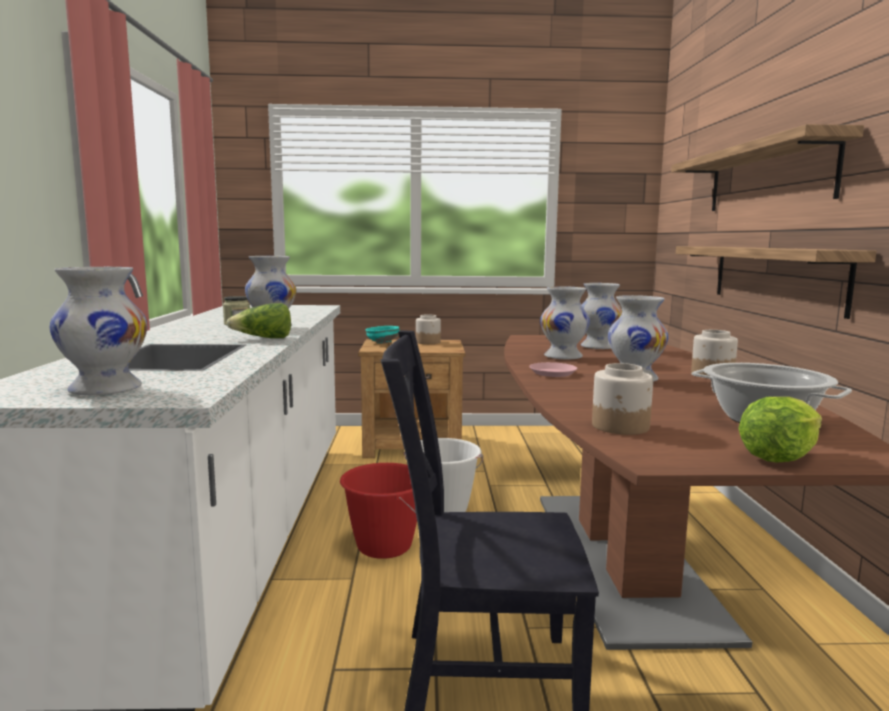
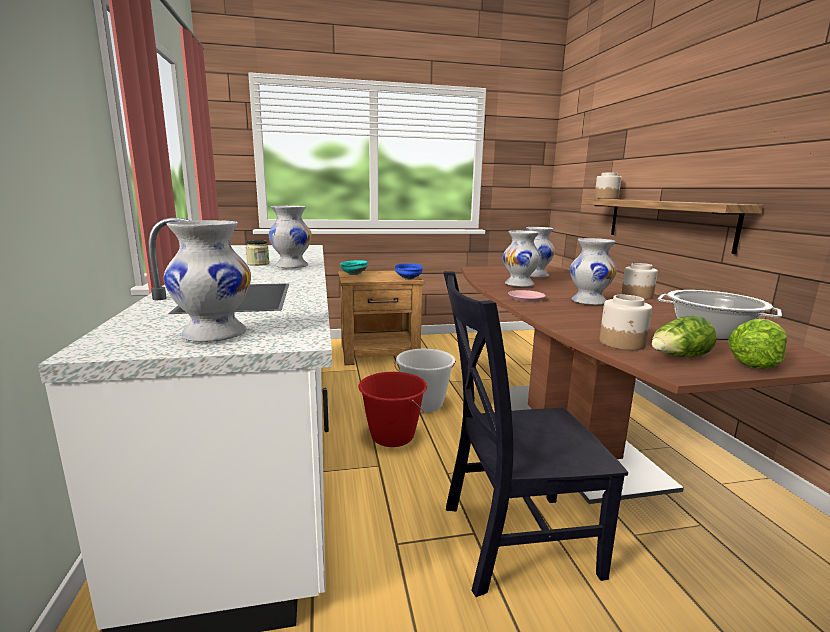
camera: 10 degrees left, 5 degrees up
(263, 338) = (297, 277): lettuce -> lettuce (678, 357)
(428, 342) = (389, 272): jar -> jar (606, 198)
(447, 349) = (408, 278): none -> blue bowl
(767, 177) = (661, 148): shelf -> none

